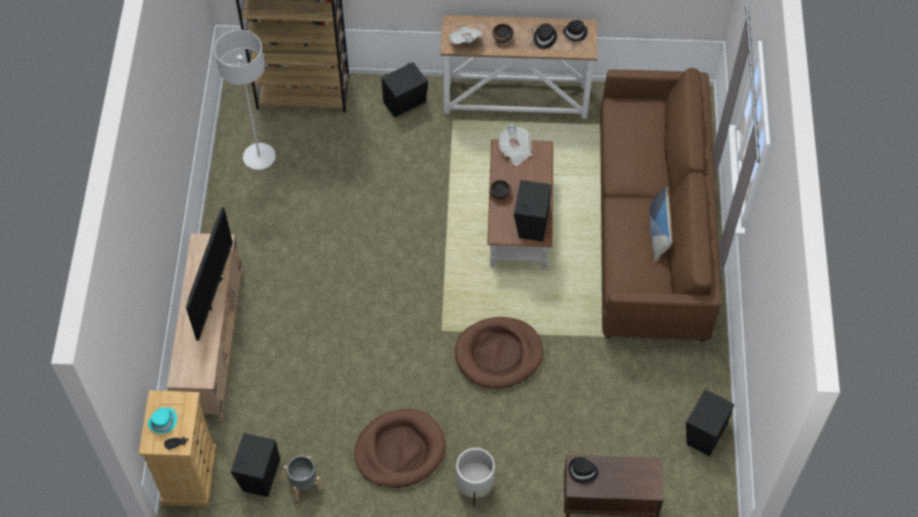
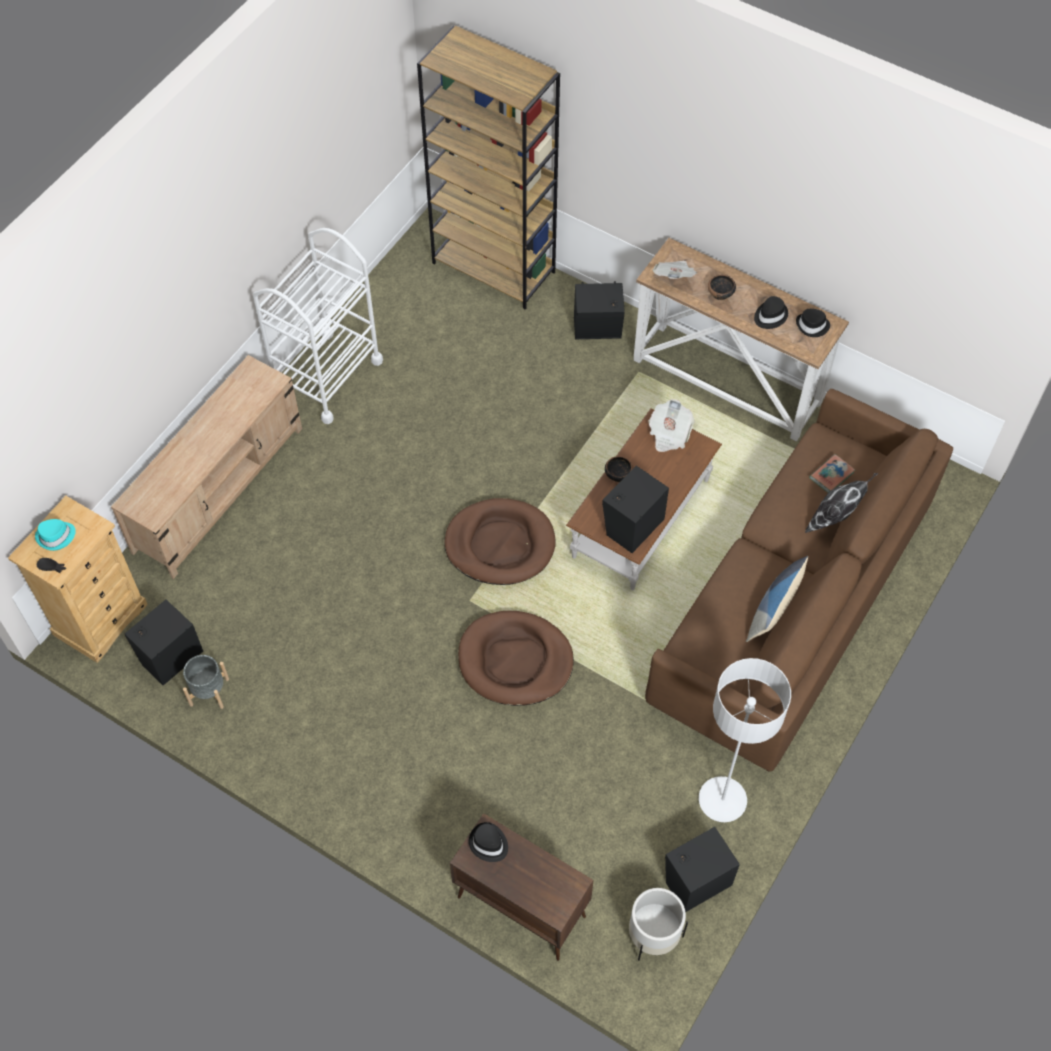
camera: 30 degrees right, 0 degrees up
(213, 293) = (226, 430): television -> none
(235, 225) = (327, 376): none -> white cart
(259, 157) = (401, 315): grey floor lamp -> grey floor lamp (722, 800)
(400, 450) = (334, 710): brown dog bed -> brown dog bed (500, 544)
(475, 486) = (389, 796): white planter -> white planter (653, 935)
(639, 128) = (831, 475): none -> book
(659, 155) = (835, 519): none -> pillow

